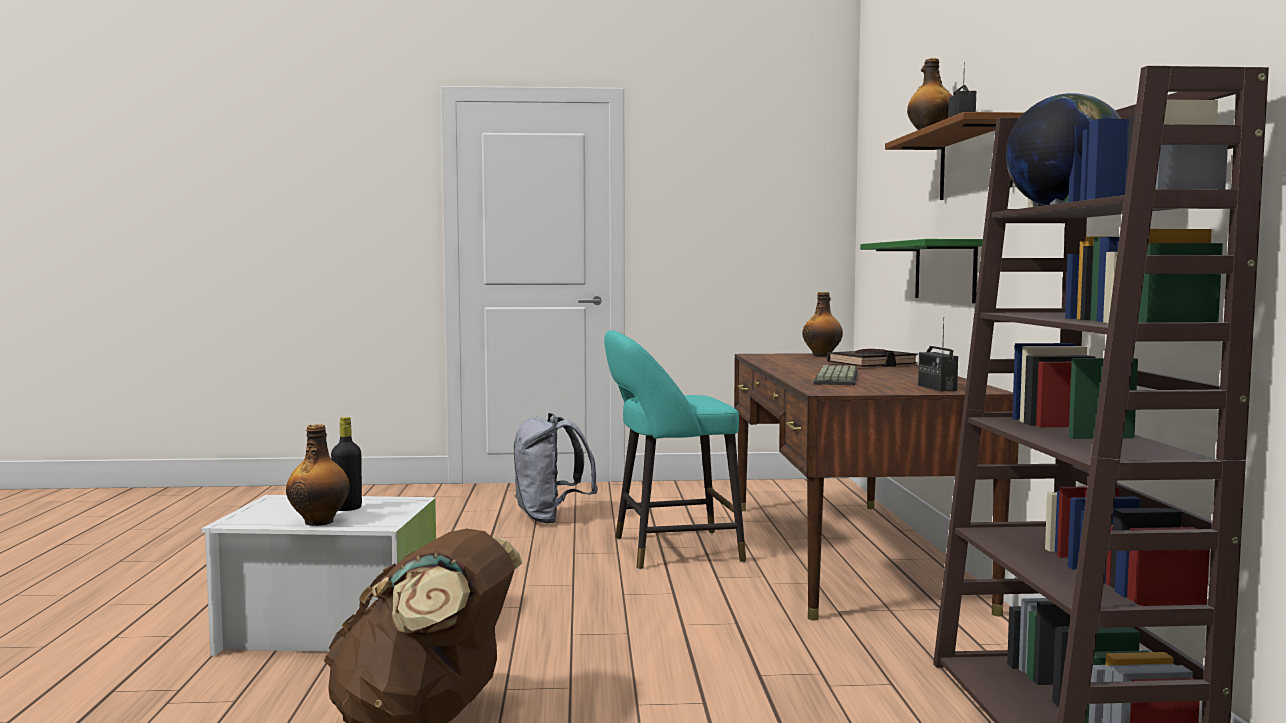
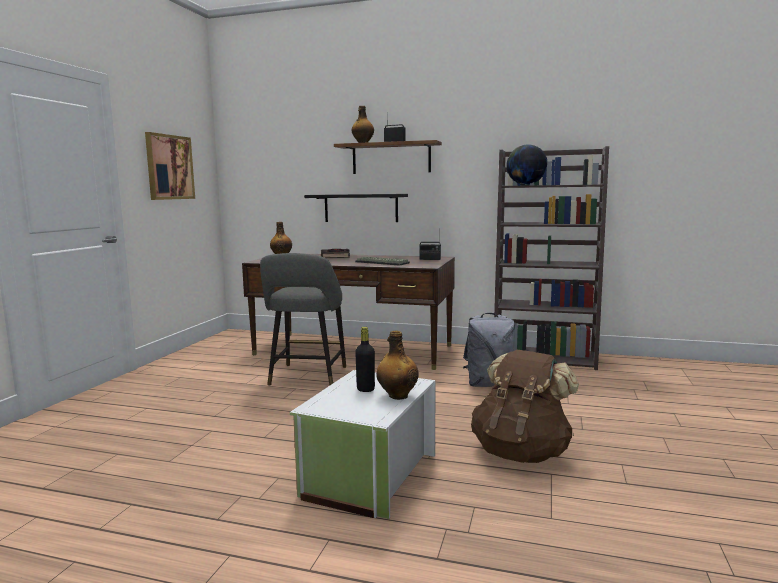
camera: 70 degrees left, 5 degrees up
(550, 518) = (196, 396): grey backpack -> grey backpack (489, 384)
(669, 550) = (307, 377): turquoise stool -> grey stool
(730, 204) = (169, 167): none -> picture
(945, 271) = (361, 208): green shelf -> black shelf

